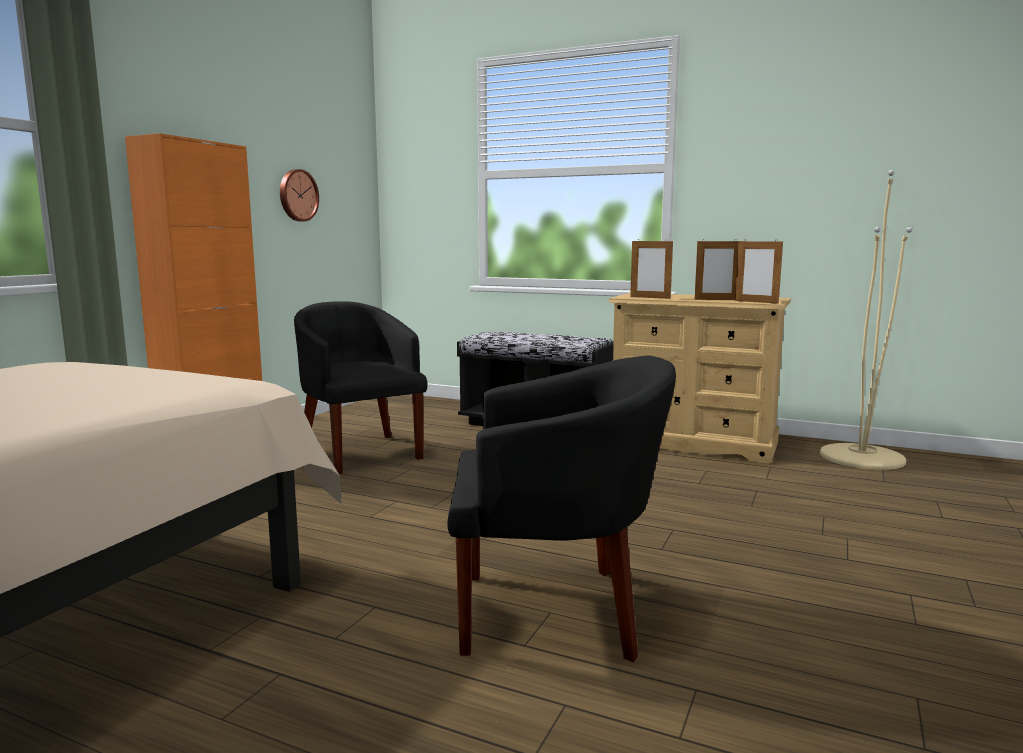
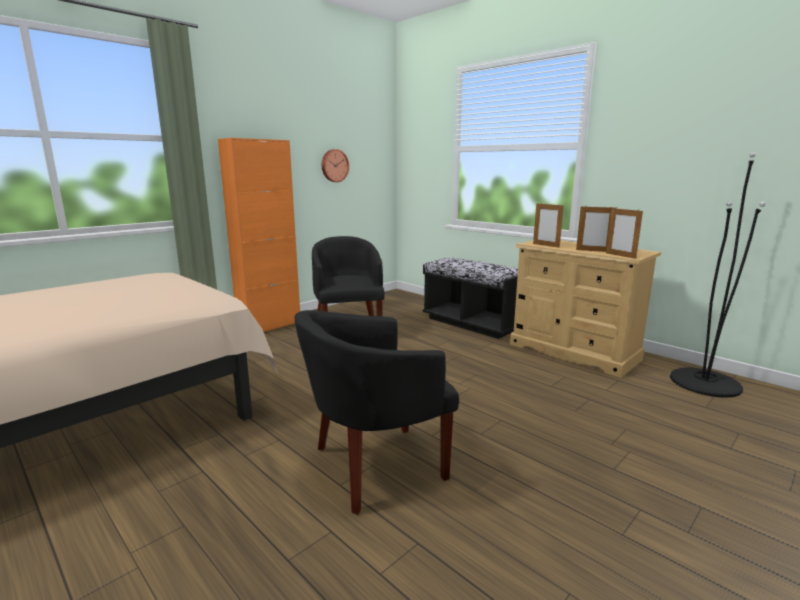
camera: 20 degrees right, 5 degrees up
(554, 612) = (375, 466): black armchair -> black armchair turned 135 degrees clockwise
(862, 457) = (705, 382): beige floor lamp -> black floor lamp

